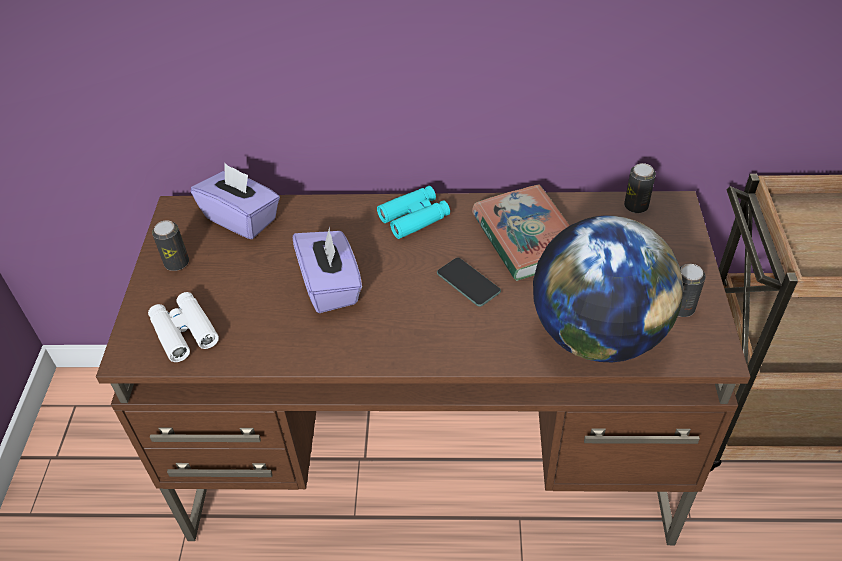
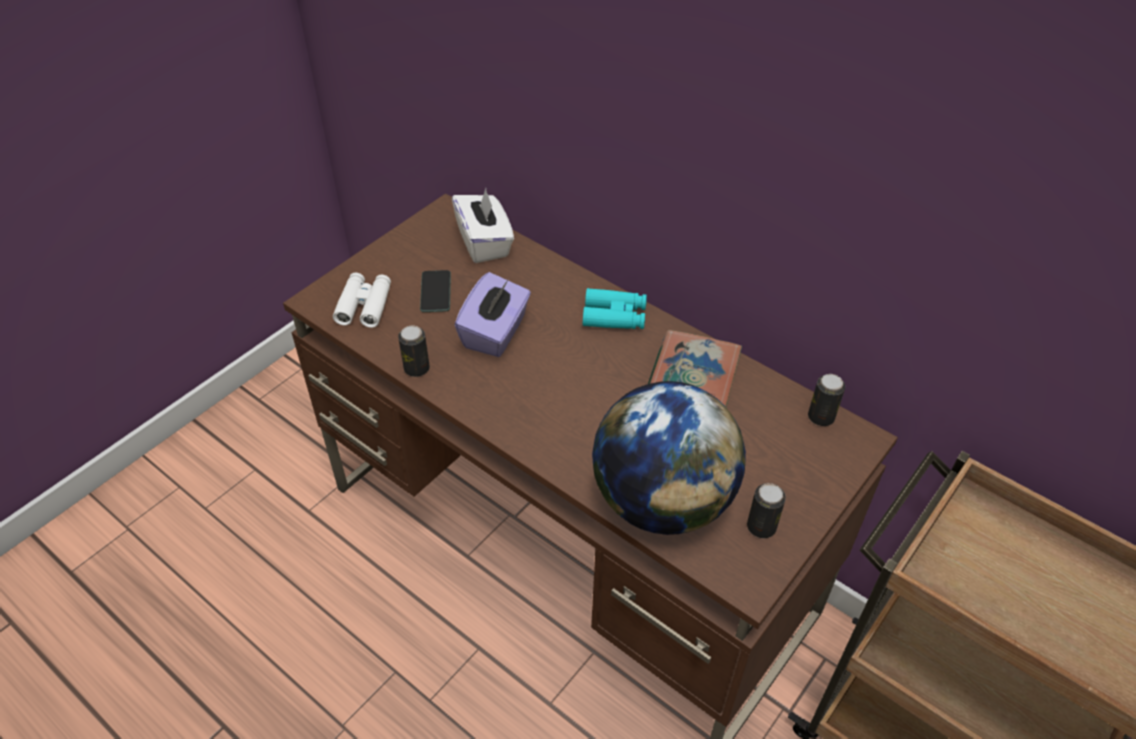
camera: 35 degrees right, 0 degrees up
(177, 263) = (407, 251): can -> can (417, 368)
(242, 218) = (484, 243): purple tissue box -> white tissue box
(468, 282) = (602, 393): phone -> phone (435, 292)

